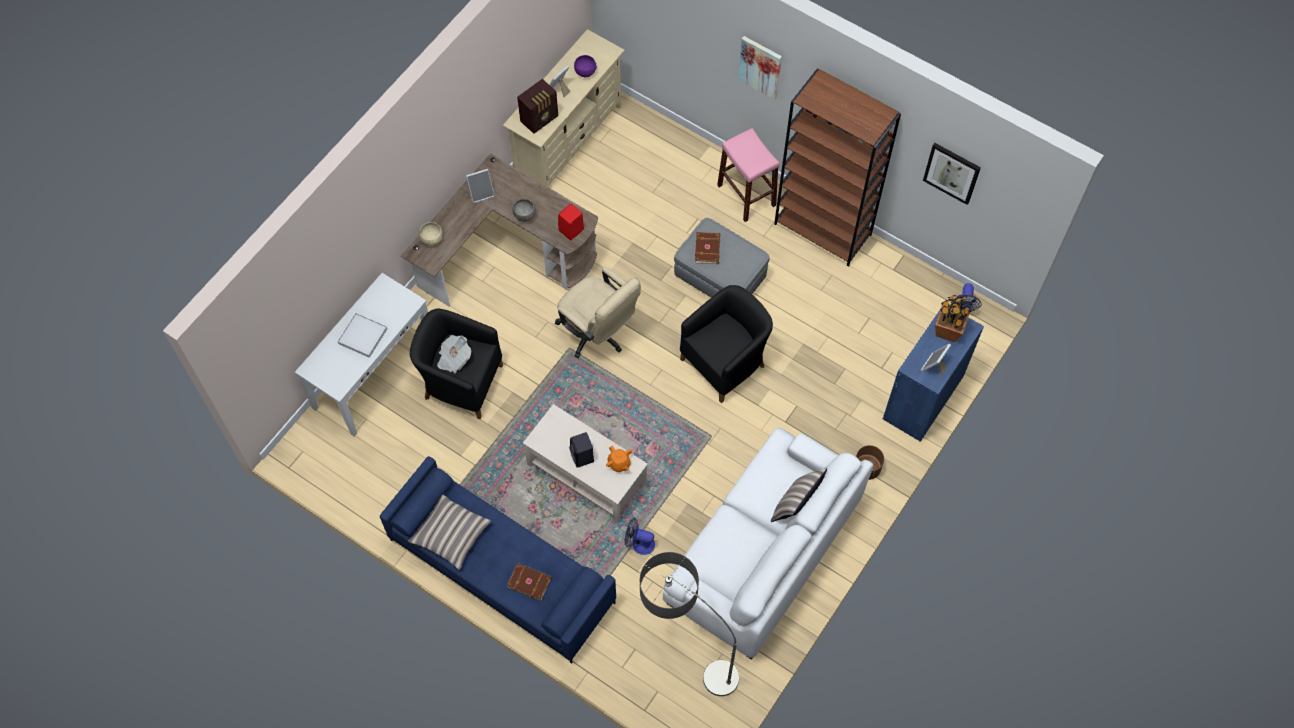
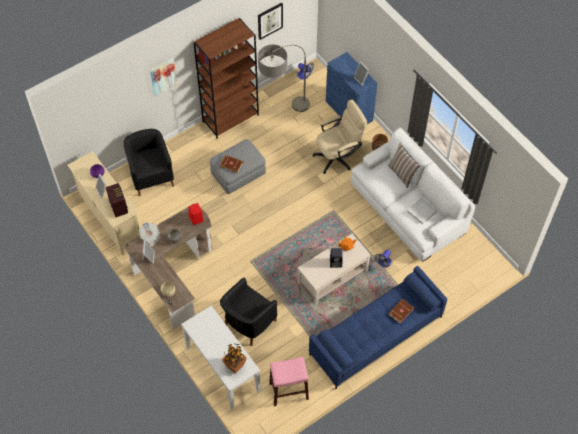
camera: 70 degrees left, 5 degrees down
(363, 336) = (221, 345): white tray -> white tray (421, 212)
(451, 534) = (358, 343): pillow -> none
(454, 358) = (248, 308): newspaper -> newspaper (150, 237)
(598, 333) = (247, 244): beige office chair -> beige office chair (338, 156)
(684, 654) = (453, 262): floor lamp -> floor lamp (282, 114)
(725, 362) = (292, 189): black armchair -> black armchair (151, 176)
(746, 195) = (192, 145): pink stool -> pink stool (288, 391)
(948, 331) = (344, 66): potted plant -> potted plant (235, 365)

